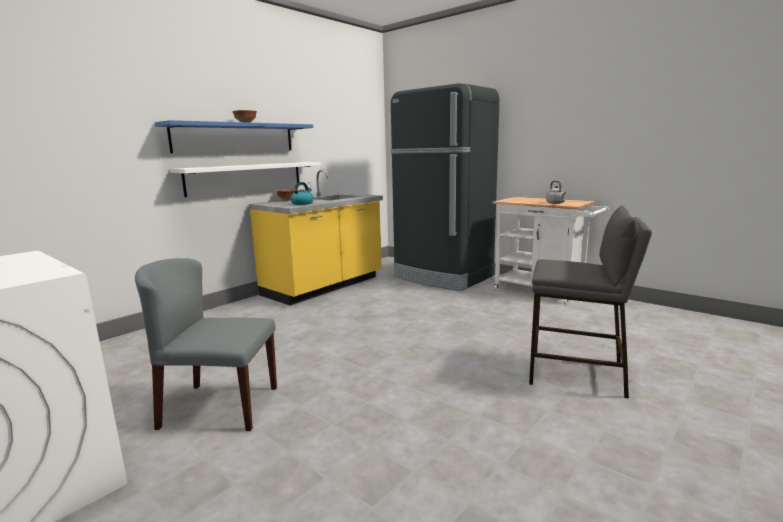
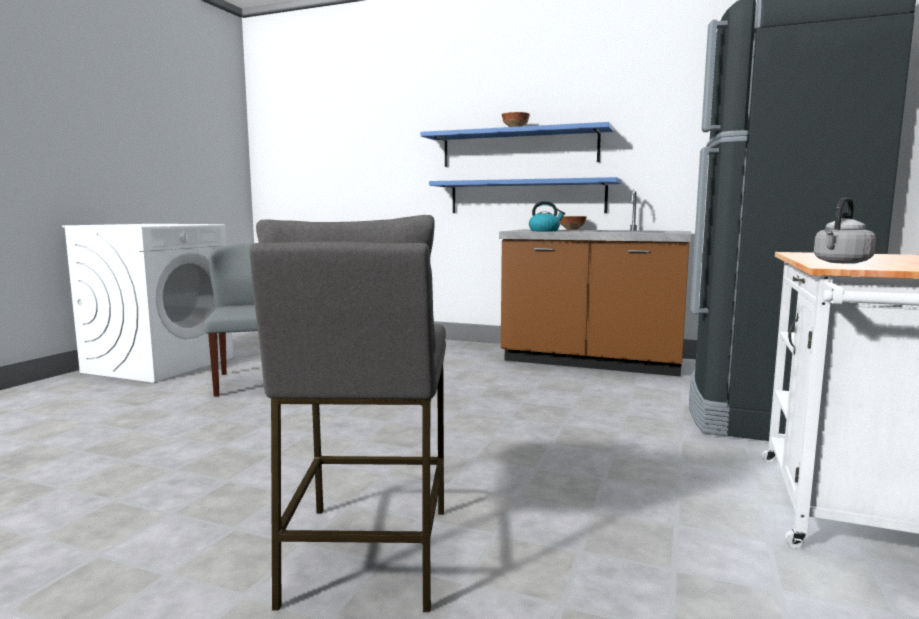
camera: 70 degrees right, 5 degrees down
(246, 178) = (526, 197): white shelf -> blue shelf
(324, 286) = (592, 361): yellow counter -> brown counter

